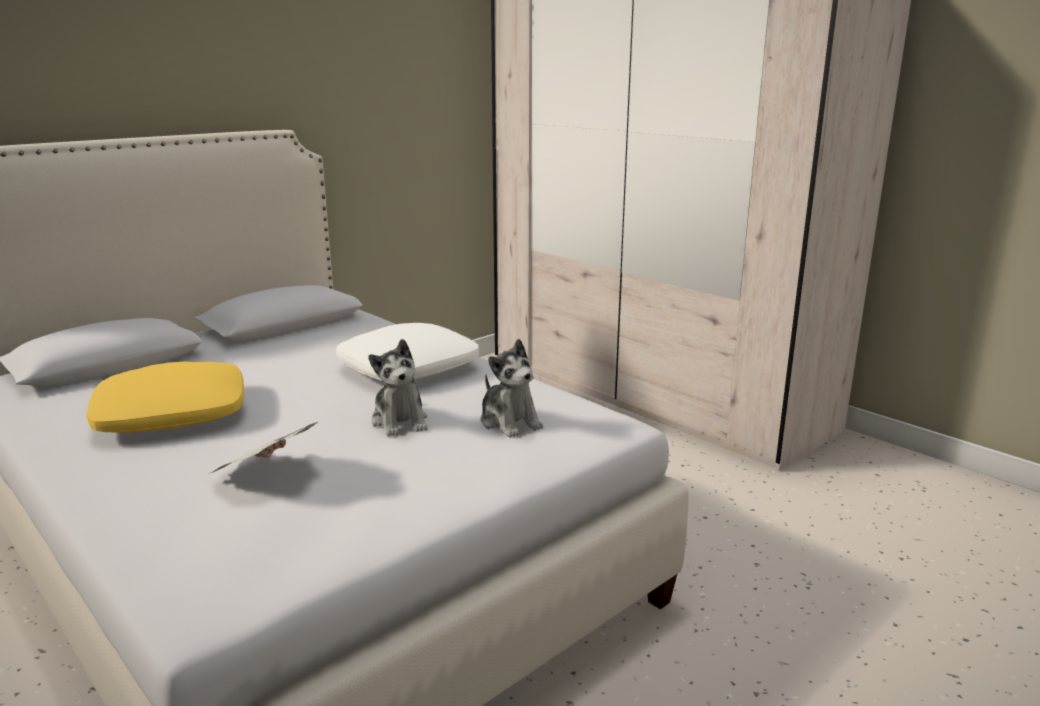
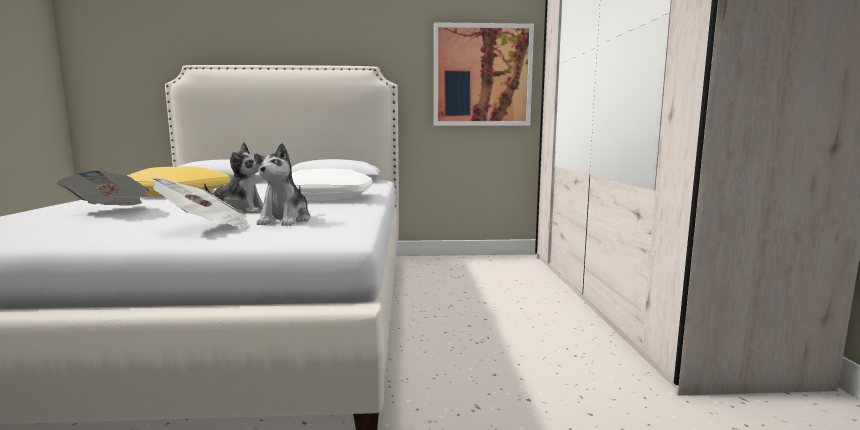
camera: 40 degrees right, 10 degrees down
(400, 421) = (240, 210): plush toy -> plush toy turned 105 degrees counterclockwise
(418, 130) = (482, 75): none -> picture
(484, 459) = (207, 228): none -> newspaper

